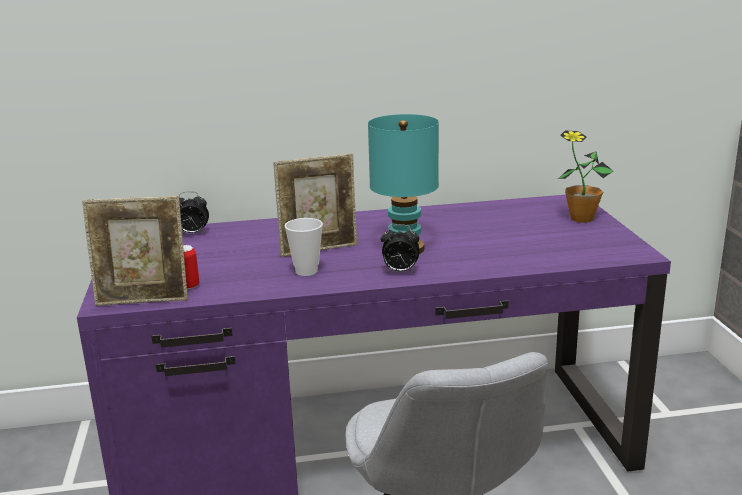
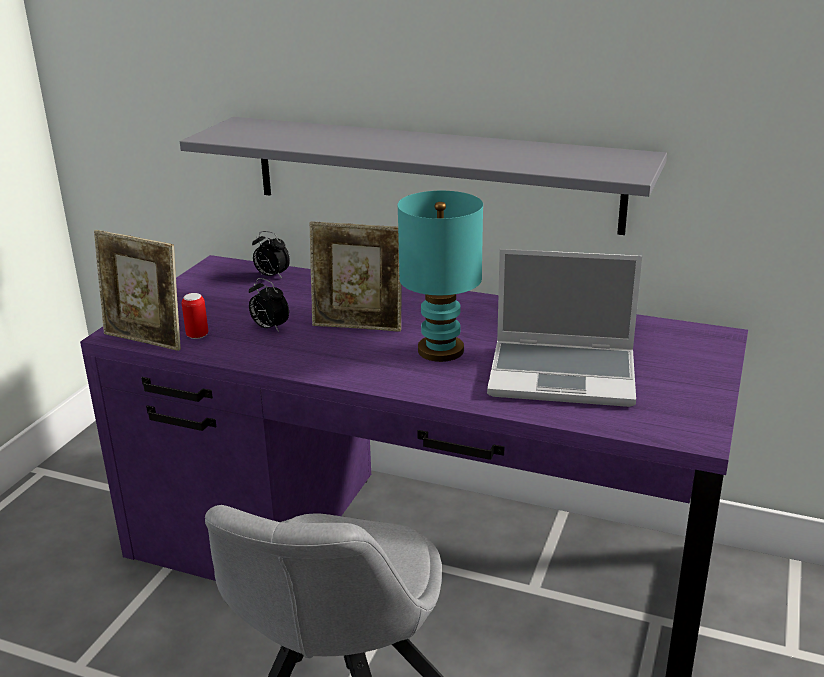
camera: 30 degrees right, 5 degrees up
(306, 271) = (314, 349): cup -> none
(329, 116) = (433, 173): none -> grey shelf
(400, 272) = (400, 377): alarm clock -> alarm clock (269, 328)
(510, 242) = (564, 375): none -> laptop
(581, 219) = (694, 366): potted plant -> none

